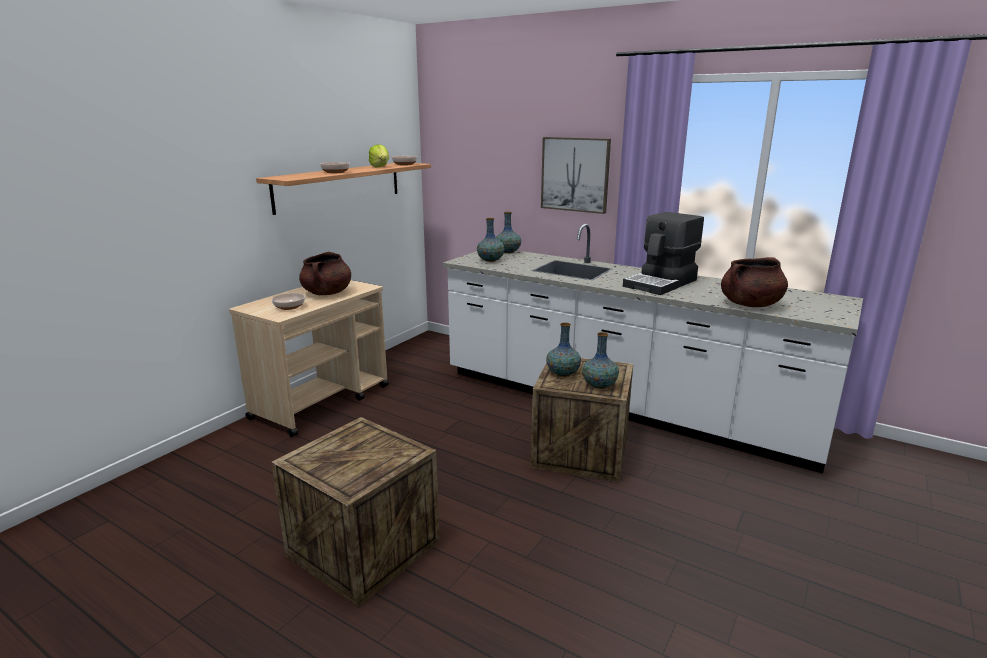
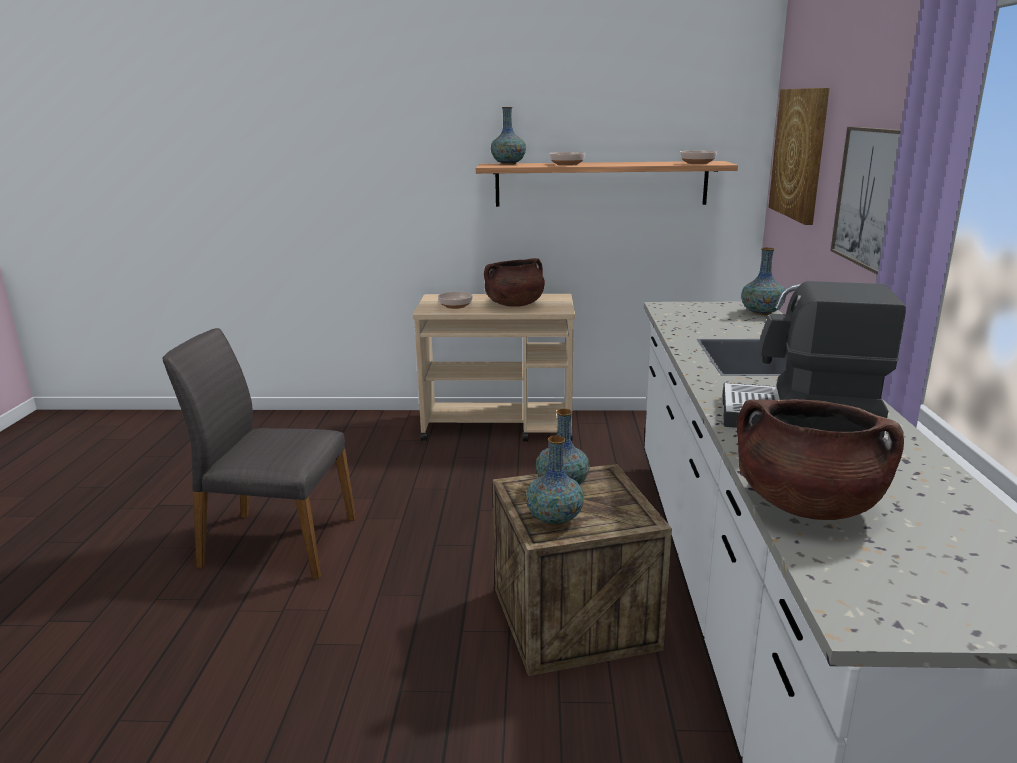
camera: 60 degrees right, 0 degrees up
(363, 548) = (277, 542): crate -> grey chair
(380, 167) = (650, 163): lettuce -> none
(471, 154) = (800, 153): none -> picture
(490, 260) = (700, 314): vase -> vase (508, 164)

